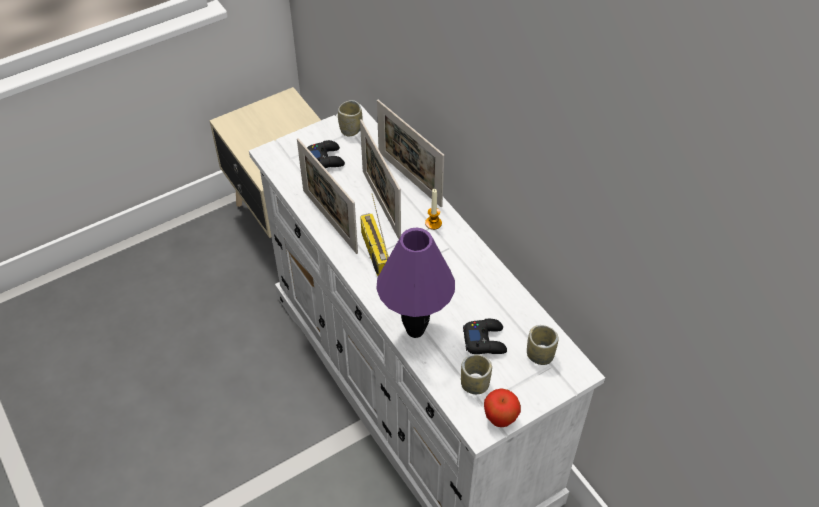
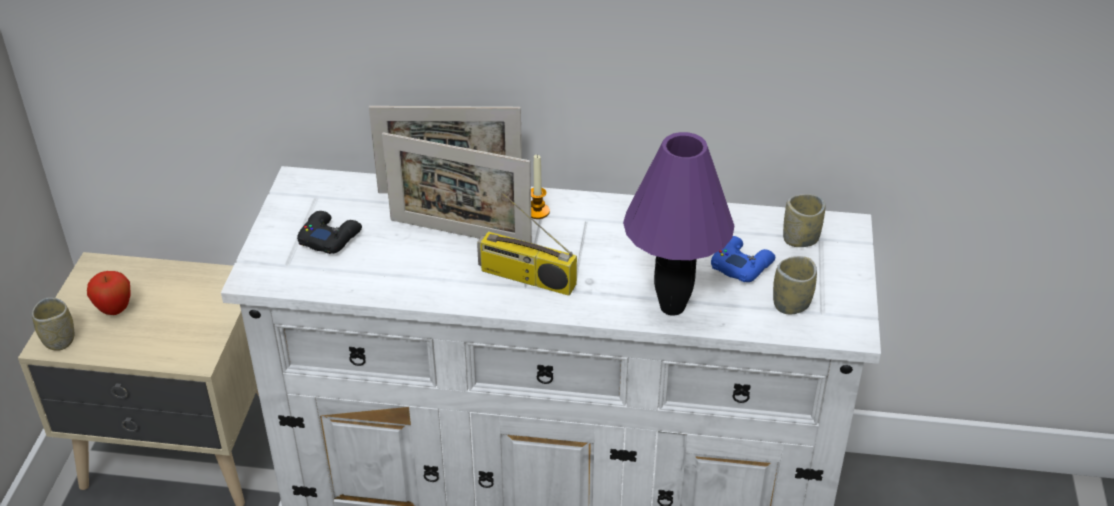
camera: 50 degrees left, 10 degrees down
(329, 221) = (431, 286): picture frame -> none
(350, 129) = (311, 194): cup -> cup (59, 340)
(485, 340) = (741, 265): black game controller -> blue game controller
(500, 419) = (853, 311): apple -> apple (114, 310)

